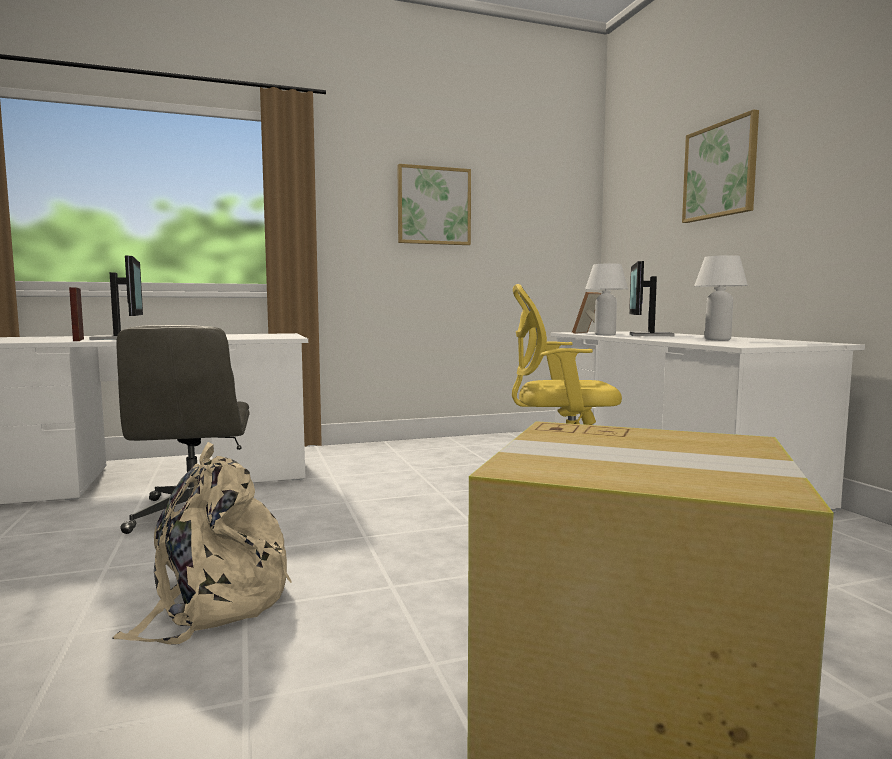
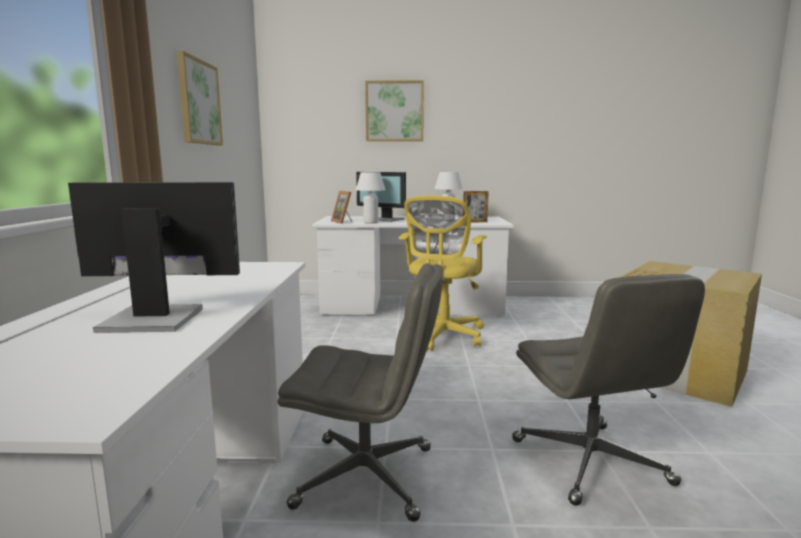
camera: 70 degrees left, 5 degrees up
(78, 340) = (164, 337): picture frame -> picture frame (475, 222)
(213, 602) = (591, 462): beige backpack -> grey office chair

